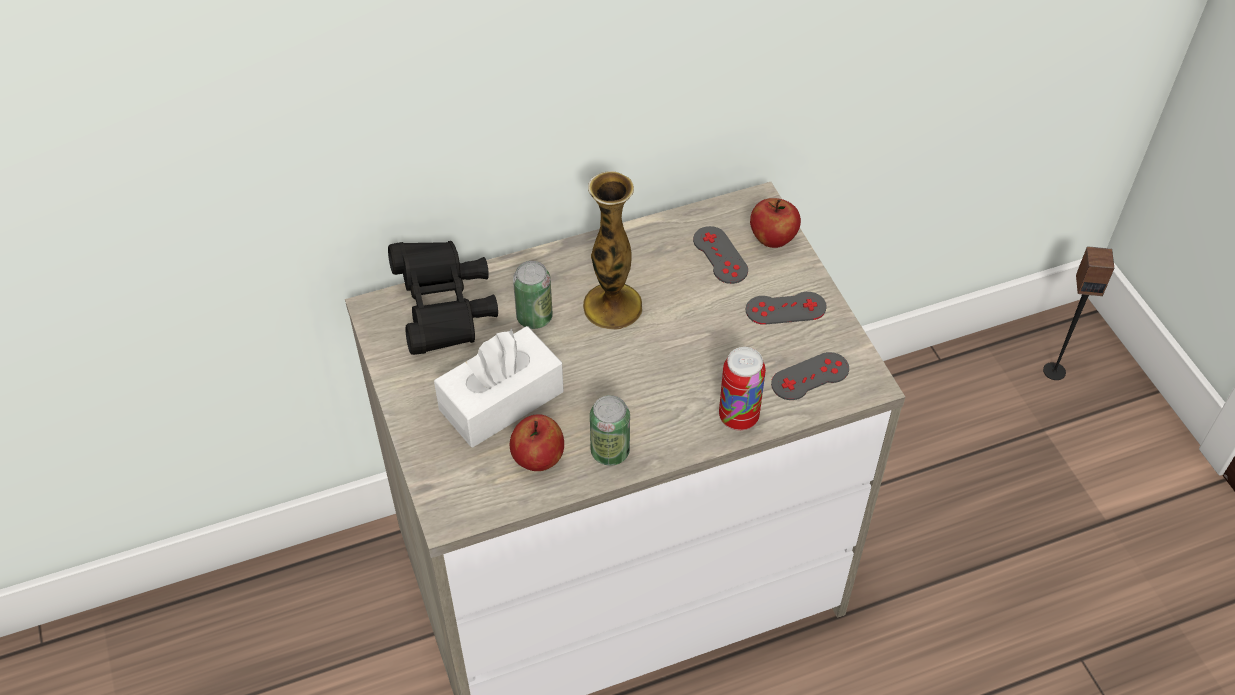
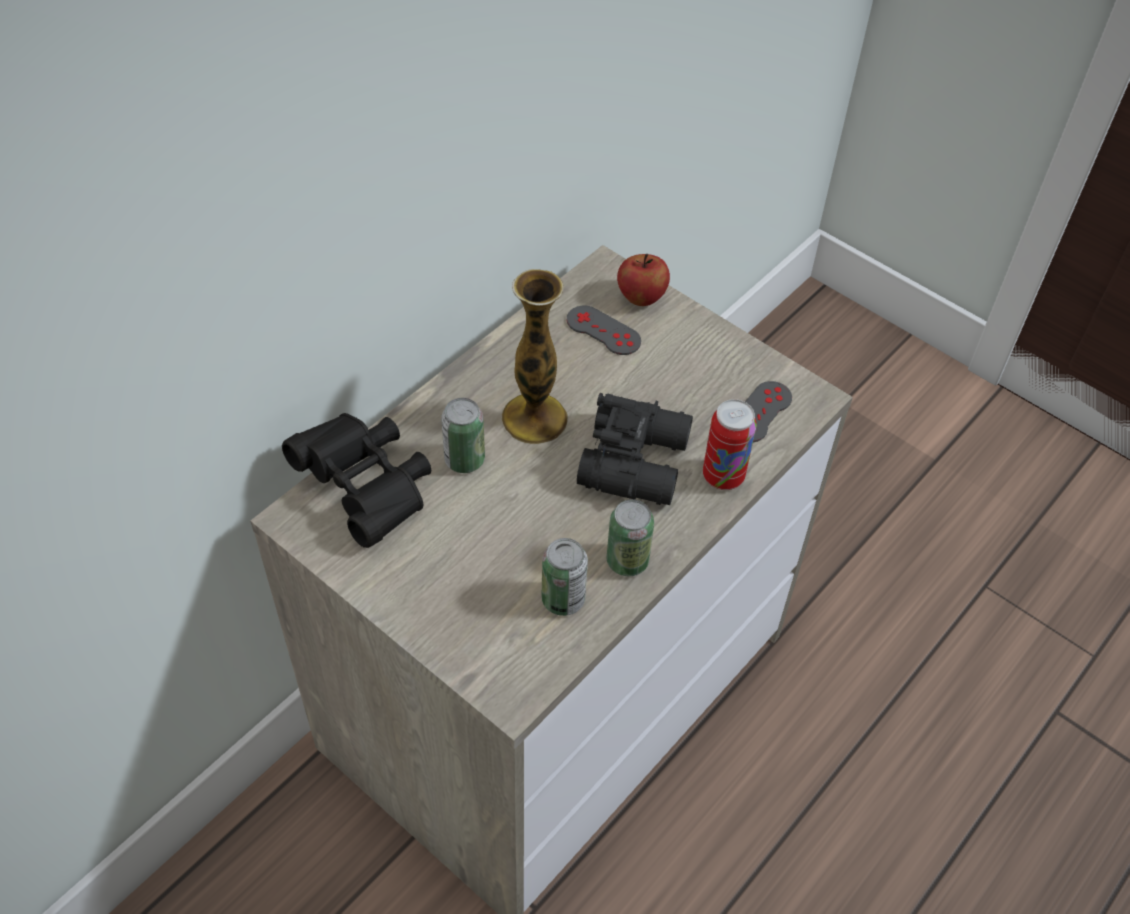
camera: 30 degrees left, 0 degrees up
(501, 400) = (487, 556): white tissue box -> none
(538, 459) = (563, 599): apple -> can
(674, 374) = (637, 460): none -> black binoculars
(785, 308) = (696, 358): grey game controller -> none
(1054, 371) = (821, 349): speaker -> none

